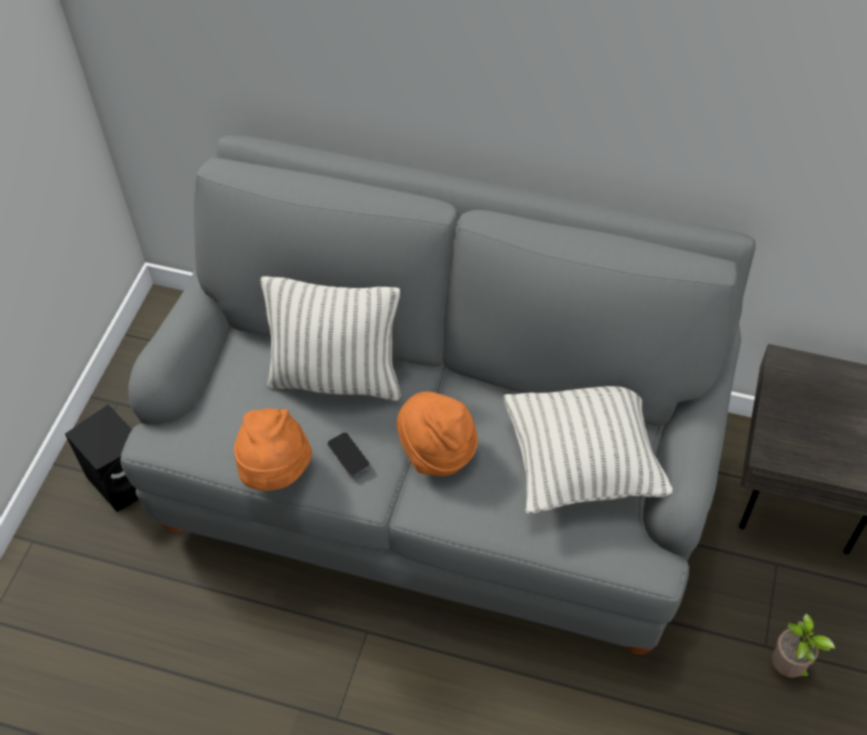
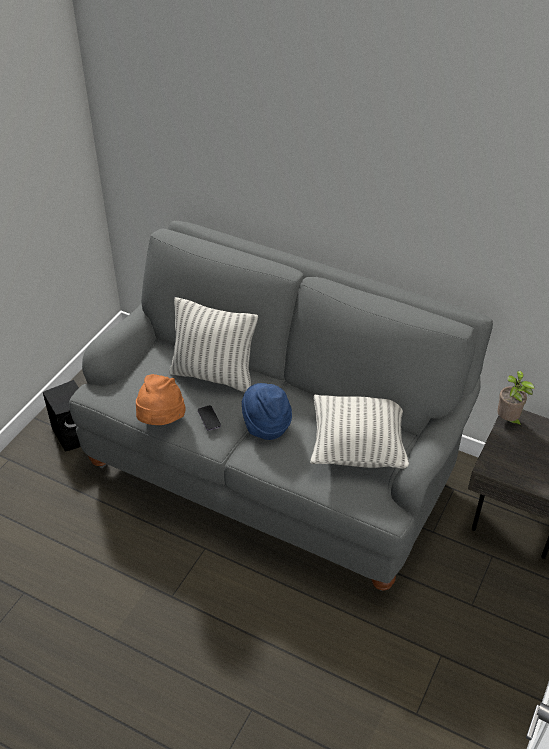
camera: 10 degrees right, 10 degrees down
(437, 451) = (266, 425): orange hat -> blue hat
(788, 668) = (484, 621): potted plant -> potted plant (508, 420)

